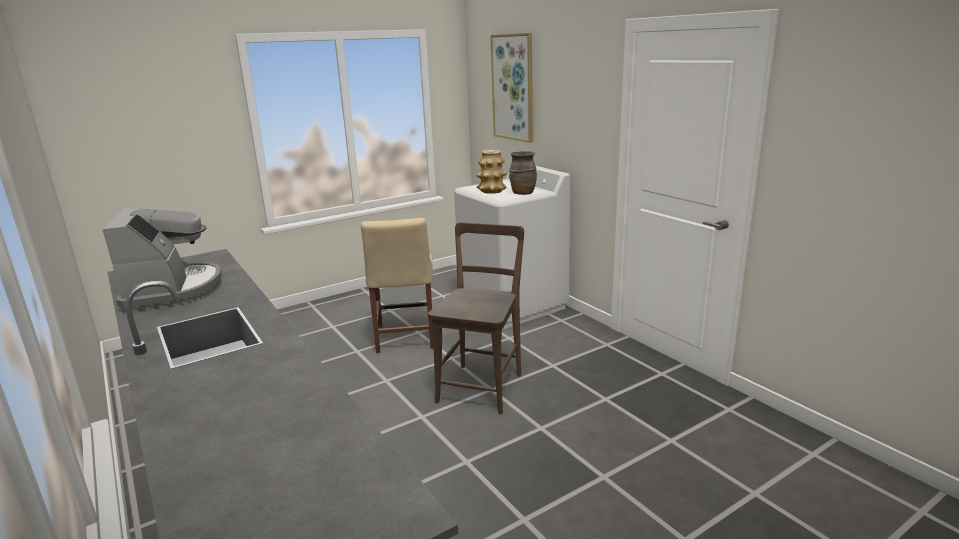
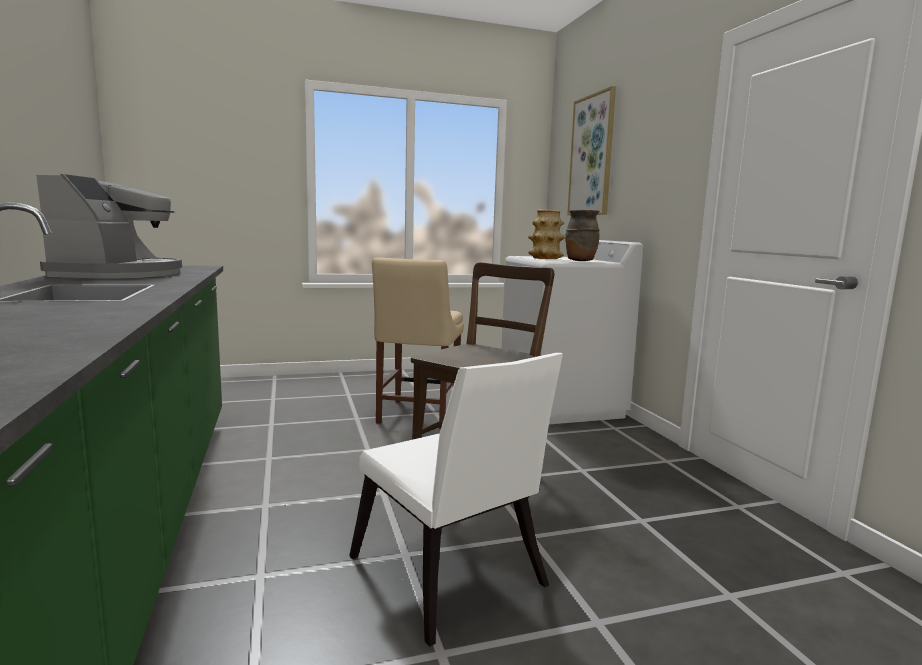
camera: 15 degrees right, 10 degrees down
(505, 472) = (450, 580): none -> white chair

